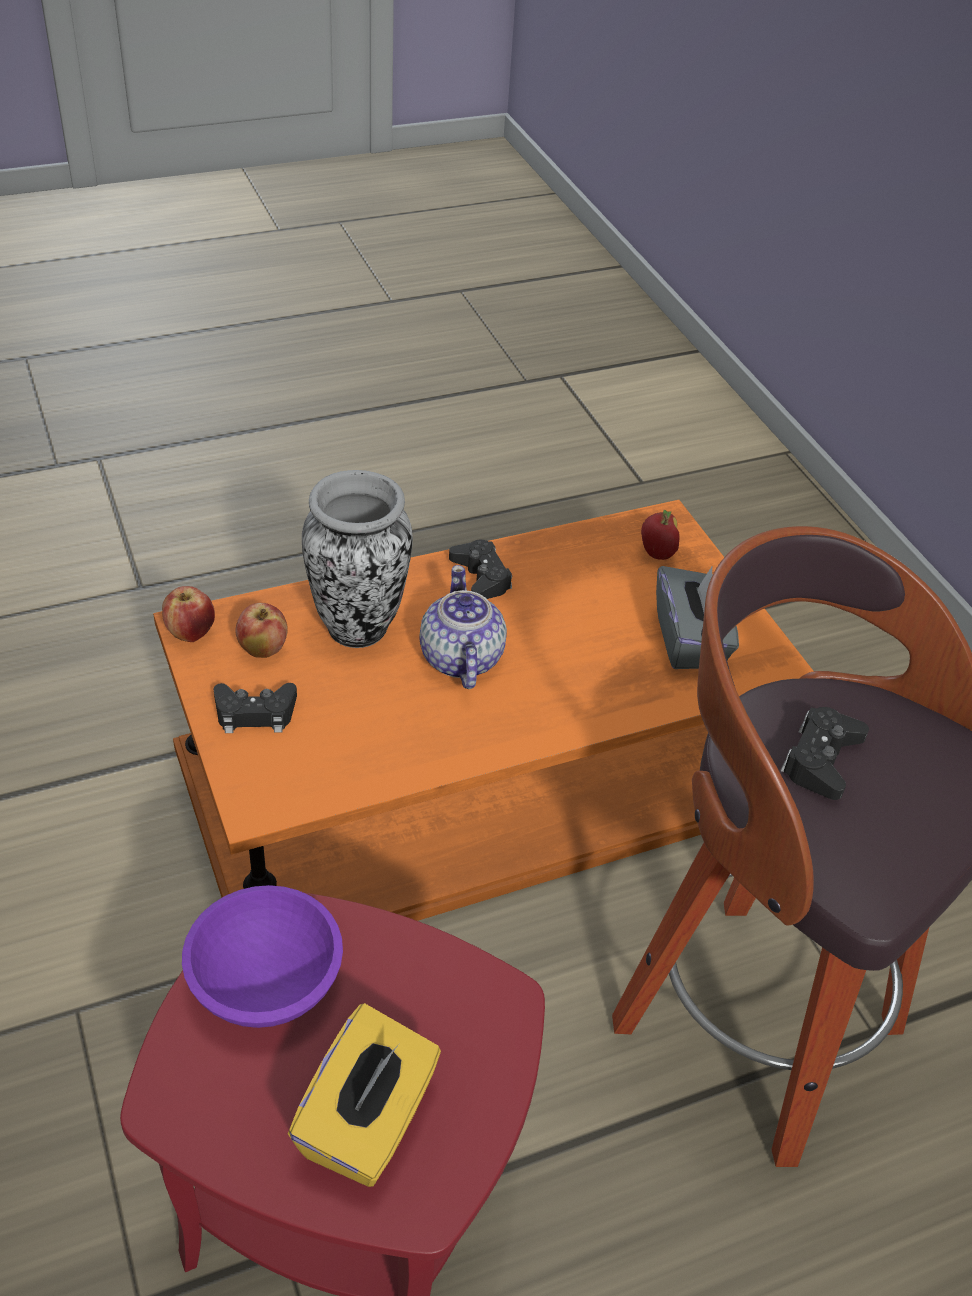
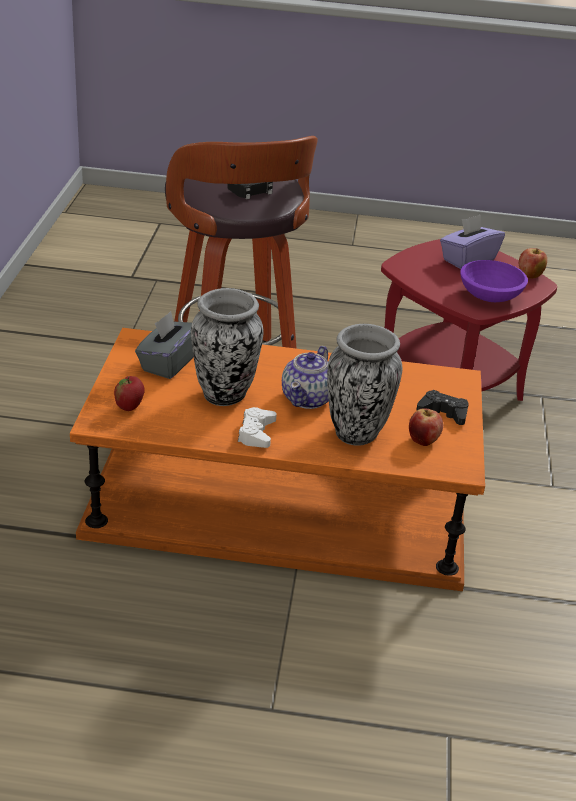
camera: 150 degrees left, 10 degrees down
(191, 633) = (464, 465): apple -> apple (529, 276)
(368, 1122) = (468, 260): yellow tissue box -> purple tissue box
(481, 577) = (256, 433): black game controller -> white game controller
(568, 618) = (225, 395): none -> vase

